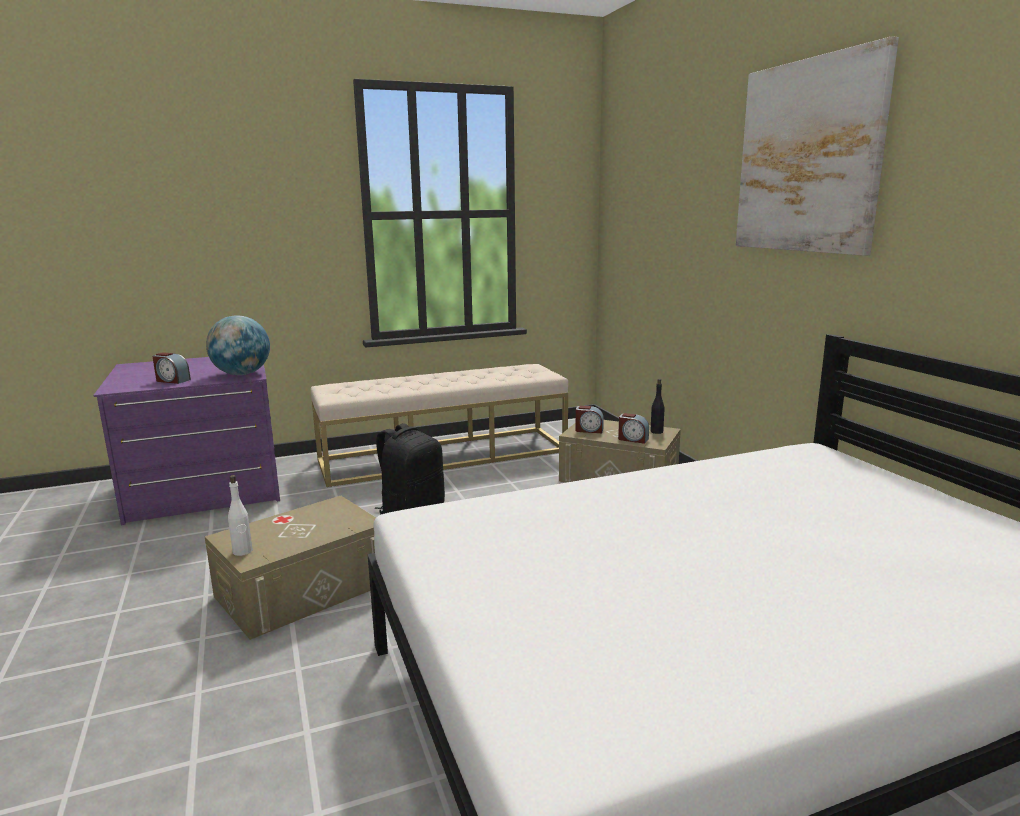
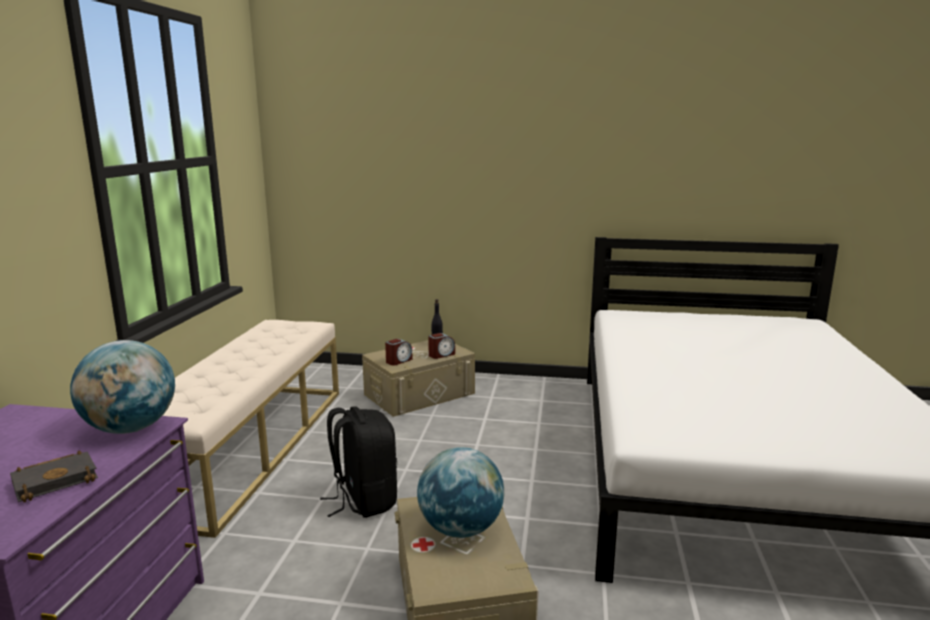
camera: 60 degrees left, 0 degrees up
(172, 380) = (57, 480): alarm clock -> black book
(242, 551) = (485, 582): white bottle -> none
(311, 526) = (461, 529): none -> globe
(808, 157) = (553, 118): picture -> none

